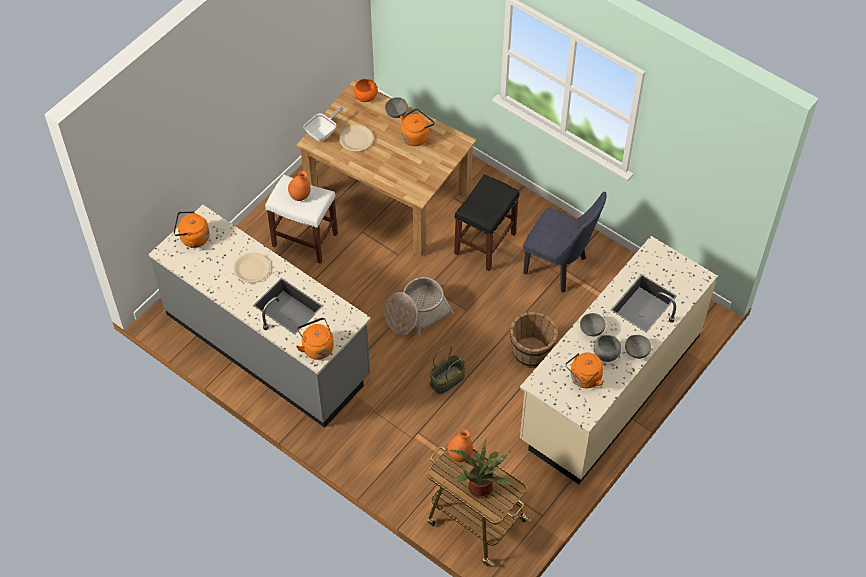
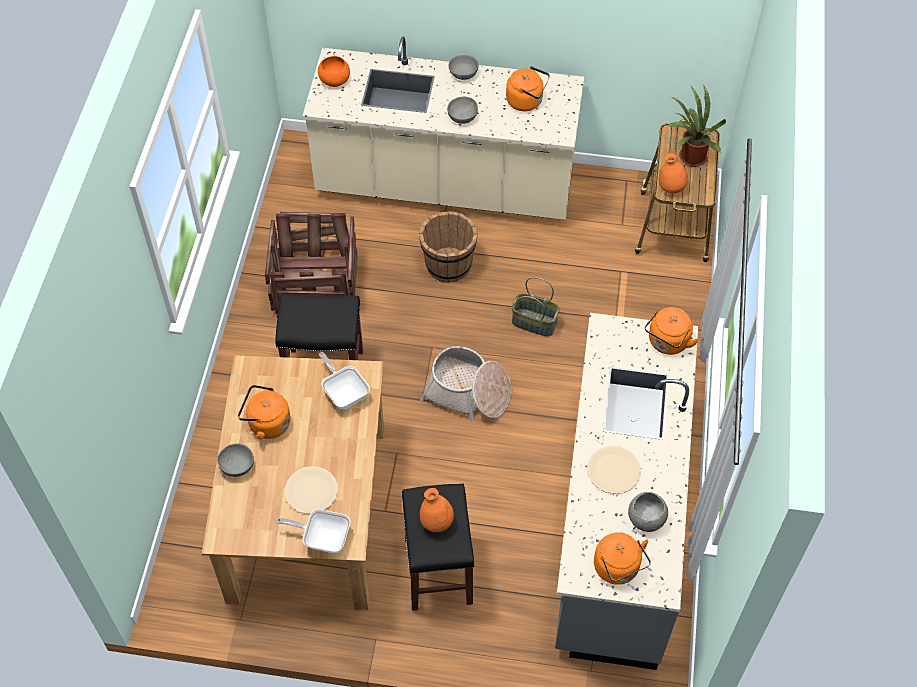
camera: 120 degrees left, 0 degrees up
(304, 240) = (439, 571): white stool -> black stool
(366, 96) = (226, 519): orange bowl -> orange bowl (334, 80)
(412, 180) = (344, 392): none -> frying pan
(559, 268) = (317, 286): blue chair -> crate
(606, 354) = (484, 96): grey bowl -> grey bowl (646, 518)

